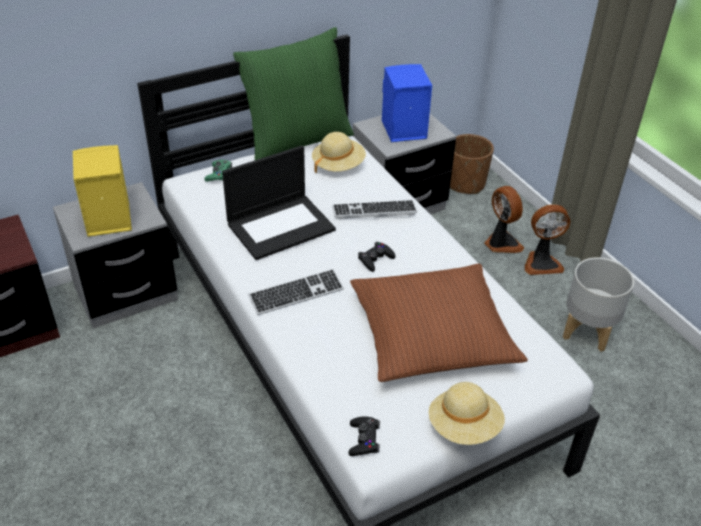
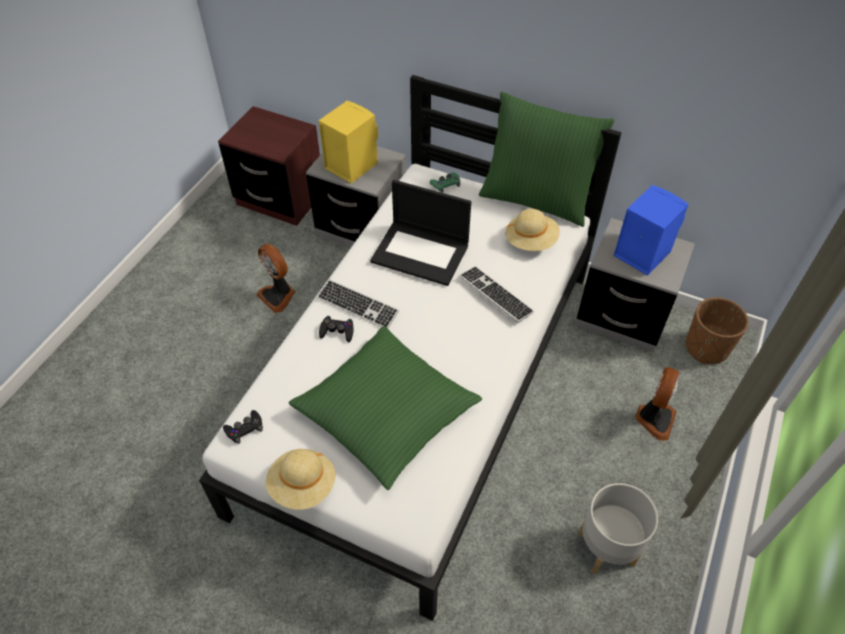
camera: 55 degrees right, 10 degrees up
(375, 259) = (438, 329): black game controller -> black game controller (337, 331)
(431, 334) = (386, 412): brown pillow -> green pillow
(541, 263) = (662, 464): fan -> fan (278, 295)

